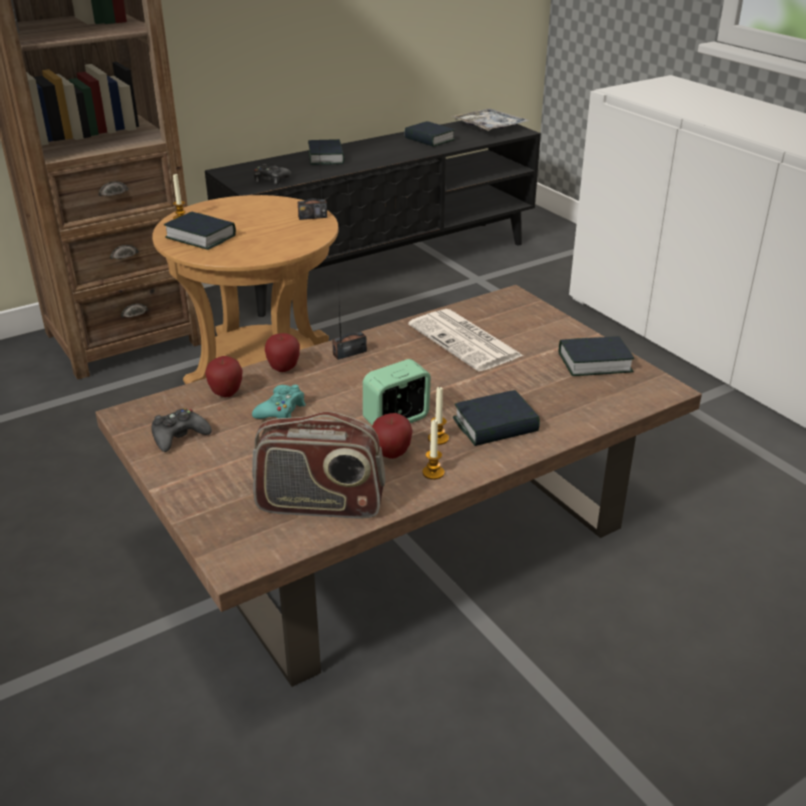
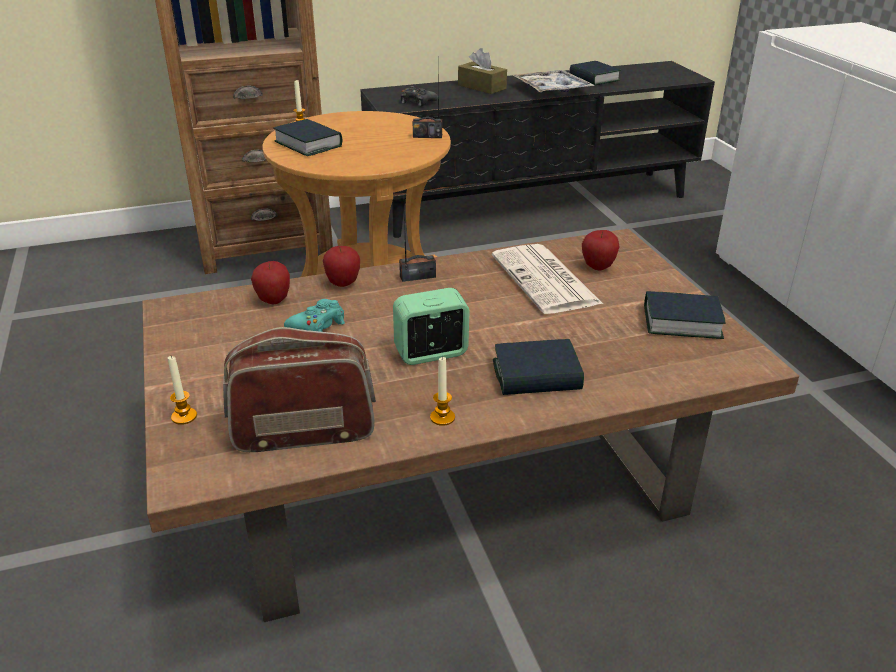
camera: 15 degrees right, 0 degrees up
(179, 436) = (204, 337): black game controller -> none
(320, 504) = (304, 432): radio -> radio turned 150 degrees clockwise
(326, 157) = (482, 87): book -> brown tissue box
(391, 454) = (407, 389): apple -> apple (598, 267)
(438, 438) = (466, 380): candle -> candle (184, 416)
(489, 127) = (662, 72): tray -> tray (551, 89)

